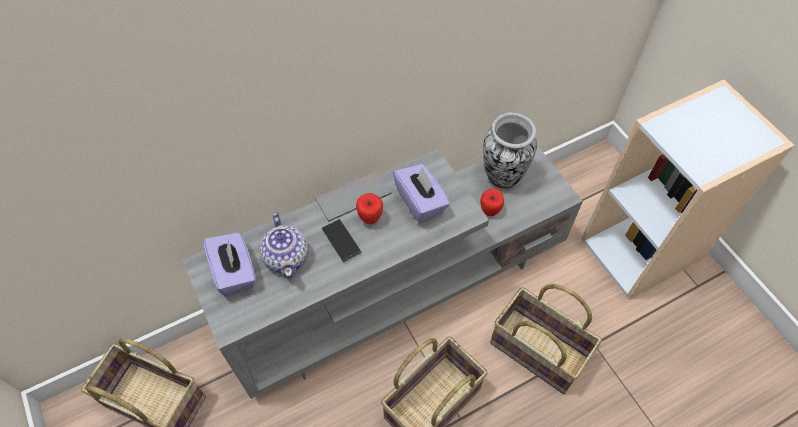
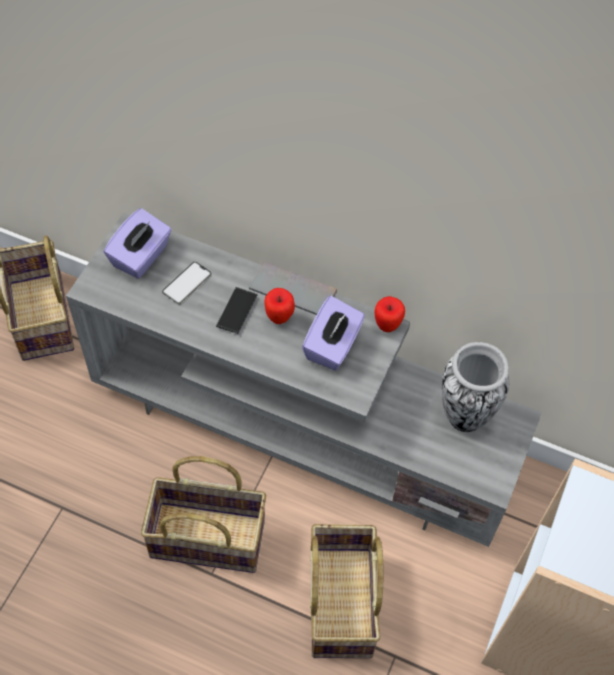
camera: 50 degrees right, 0 degrees up
(287, 257) = (187, 283): teapot -> phone
(490, 211) = (412, 428): apple -> apple (387, 325)

